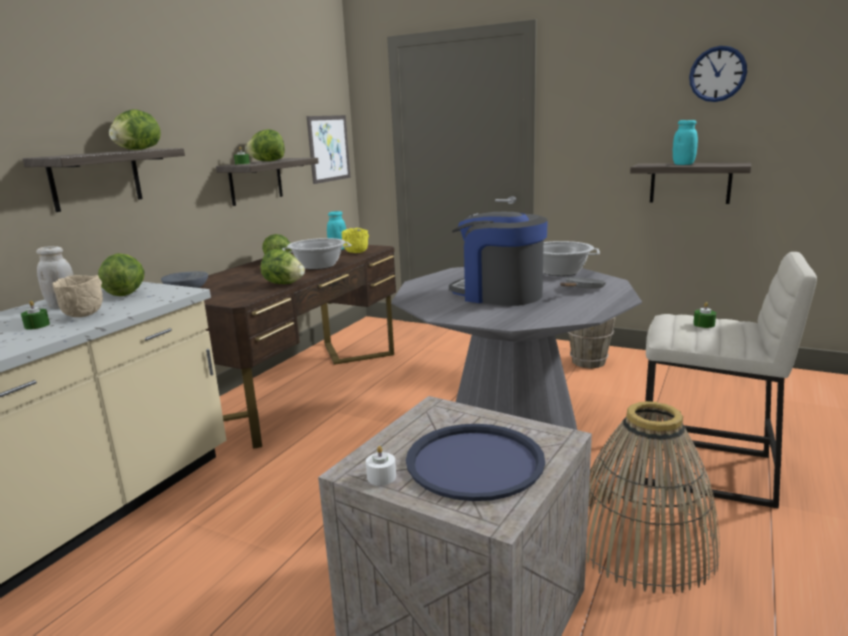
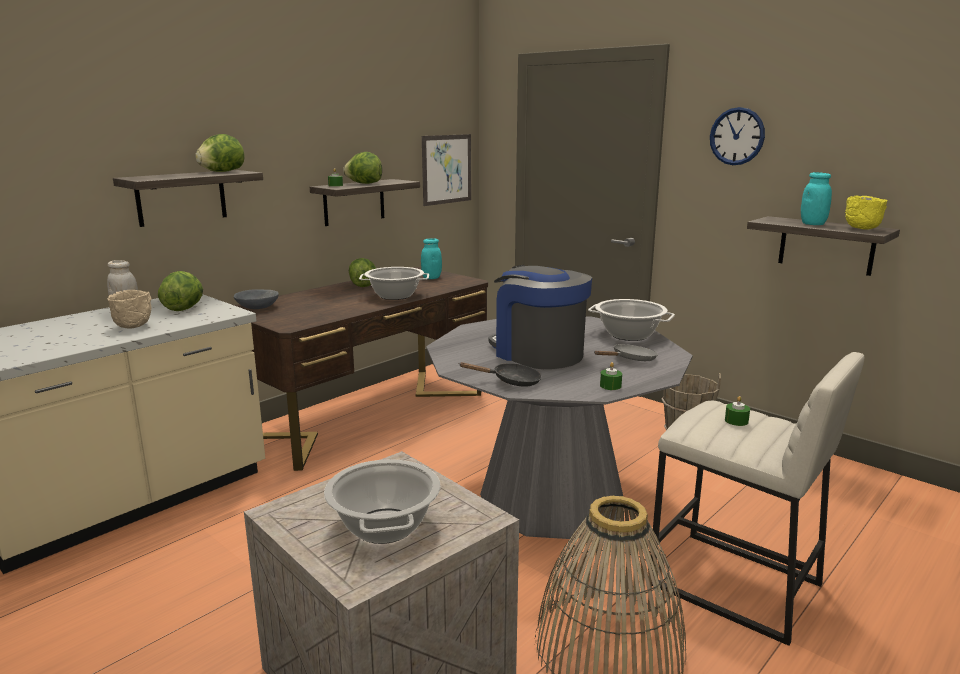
camera: 15 degrees right, 0 degrees up
(37, 325) = (91, 332): green candle -> green candle (610, 386)
(283, 284) = (345, 312): lettuce -> none
(355, 253) = (444, 284): yellow bowl -> yellow bowl (861, 229)
(381, 477) = (293, 523): white candle -> none
(474, 462) = (384, 526): blue tray -> cooking pot
(501, 318) = (511, 381): none -> black frying pan
(717, 74) = (866, 120): wall clock -> wall clock (737, 136)

